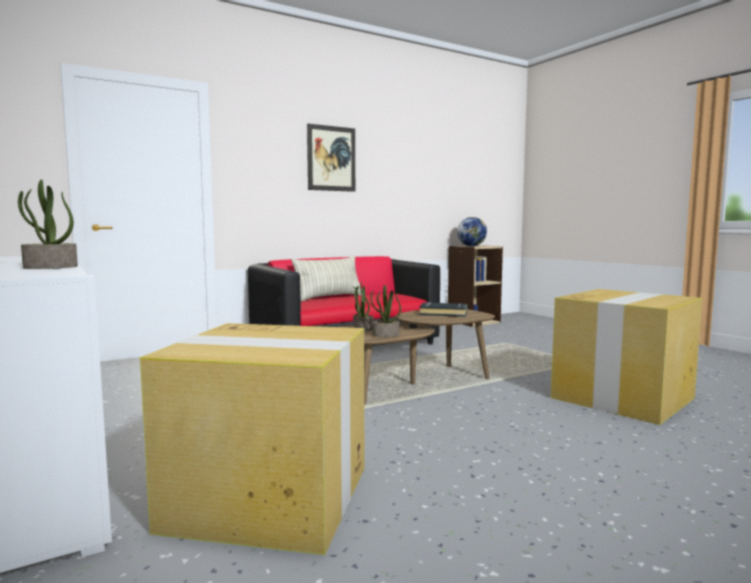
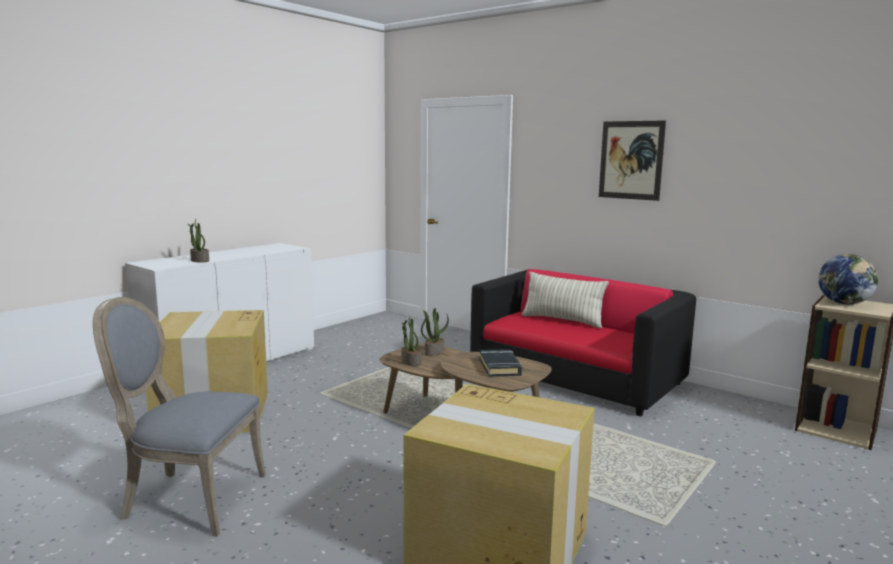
camera: 70 degrees right, 5 degrees up
(546, 513) = (189, 498): none -> grey chair

